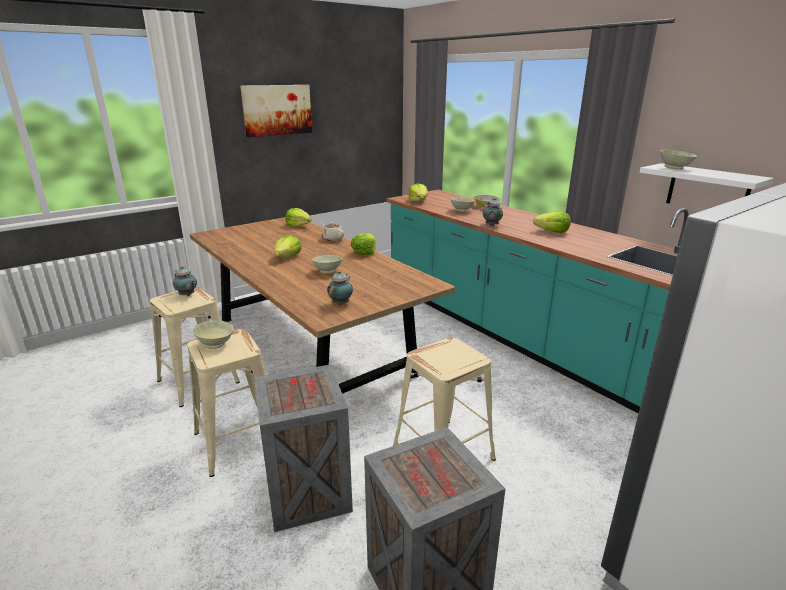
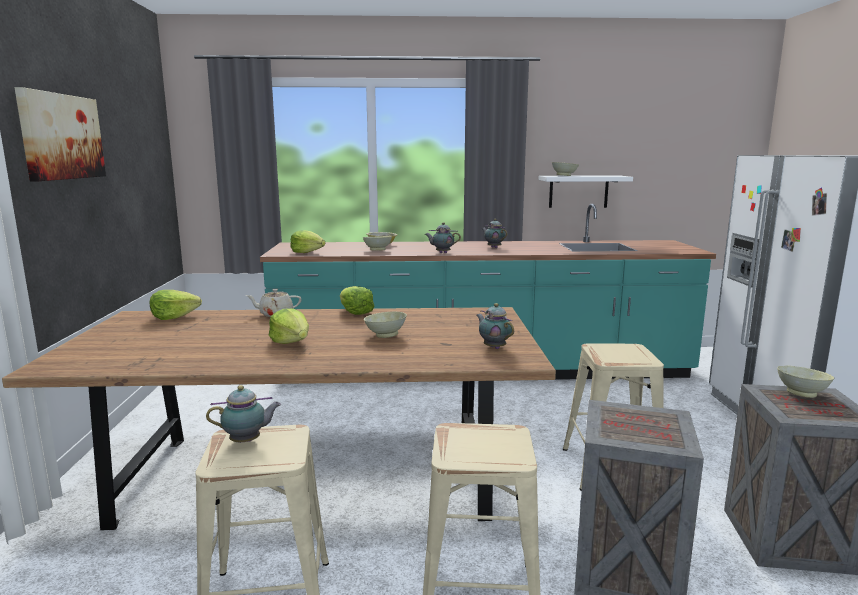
camera: 55 degrees left, 10 degrees down
(215, 345) = (469, 448): beige bowl -> beige bowl (802, 393)
(552, 232) = (493, 247): lettuce -> teapot

